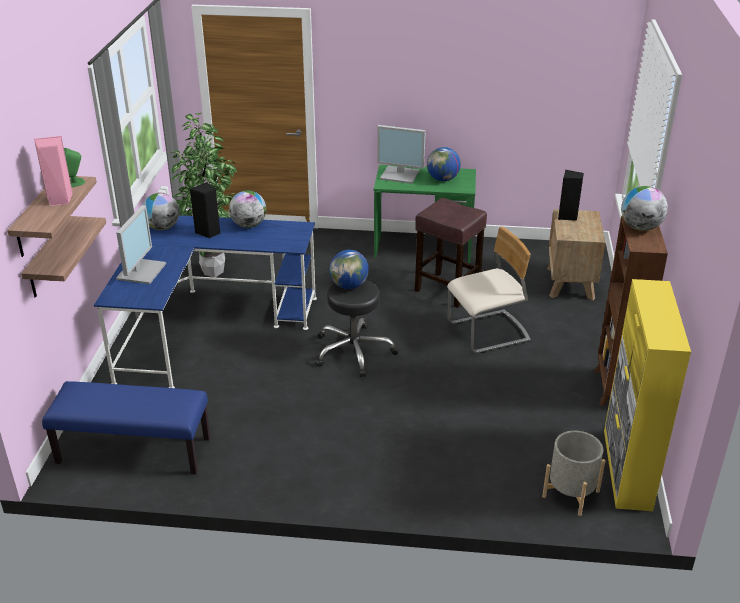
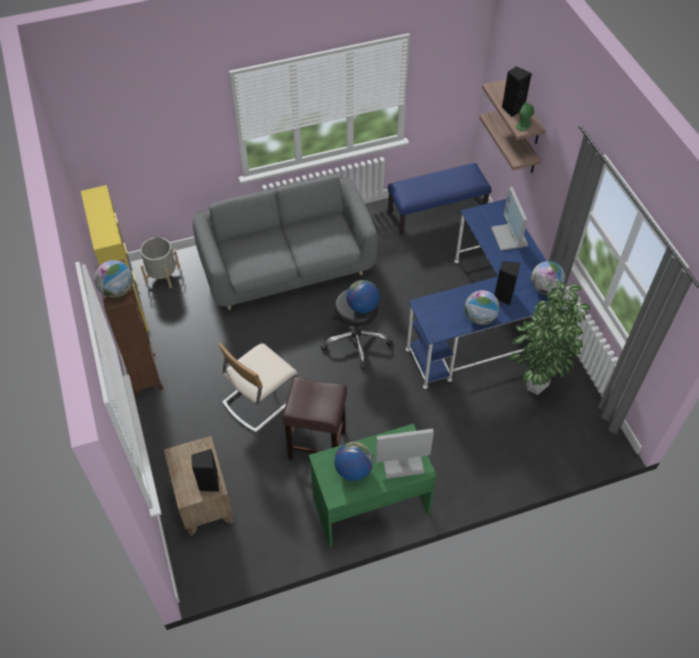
camera: 155 degrees right, 20 degrees up
(59, 199) = (512, 109): pink speaker -> black speaker
(387, 447) = (287, 268): none -> grey sofa

